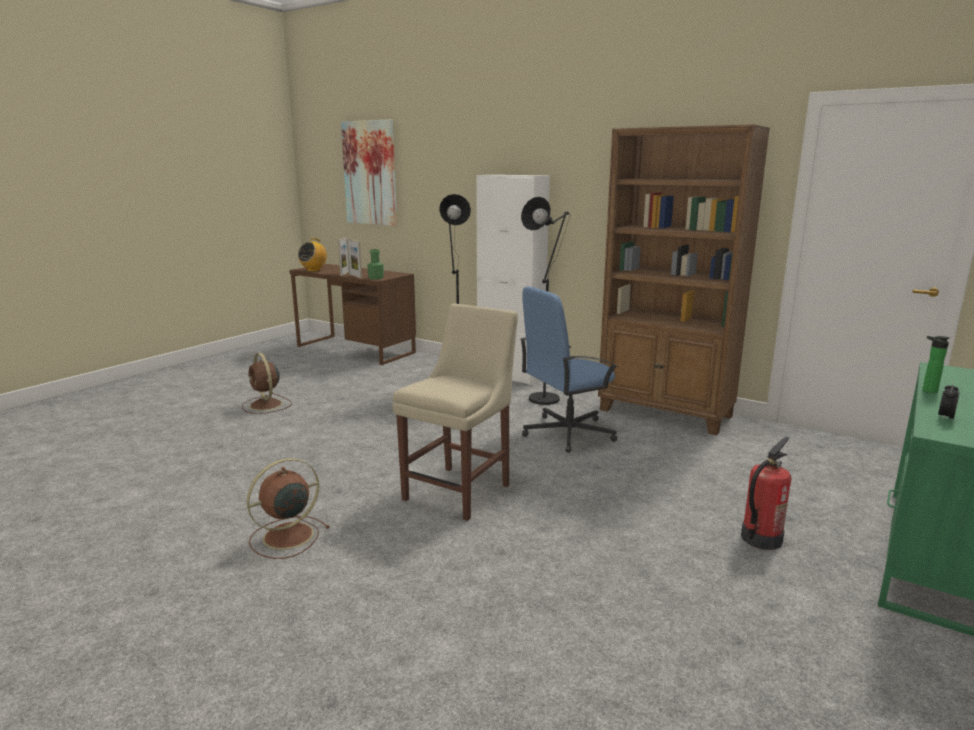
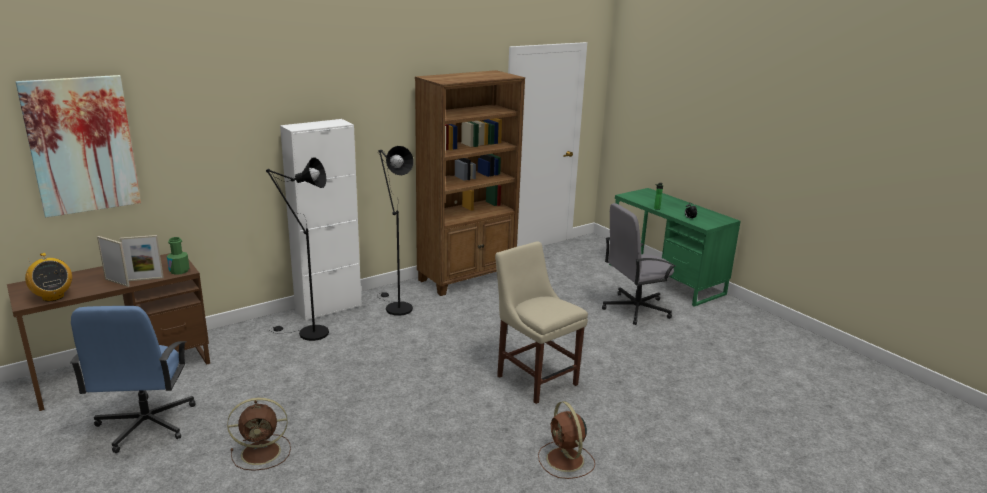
camera: 70 degrees left, 5 degrees up
(567, 433) = (471, 318): blue office chair -> blue office chair (145, 424)
(760, 539) = (635, 309): fire extinguisher -> grey office chair

